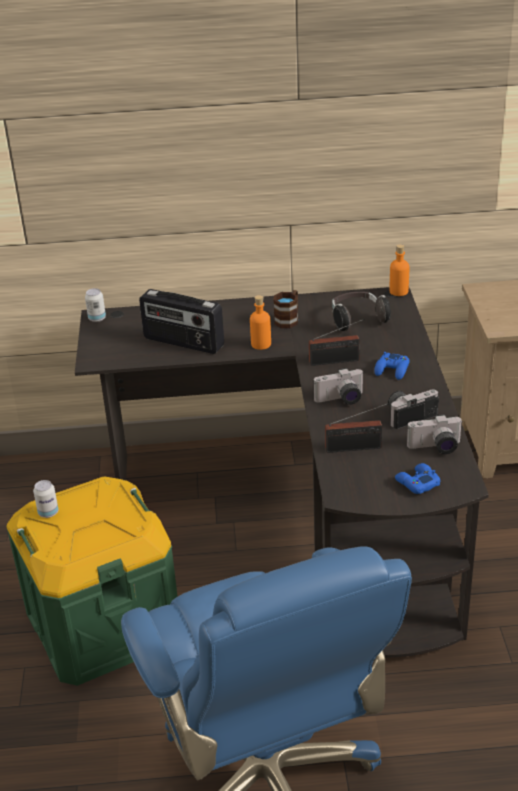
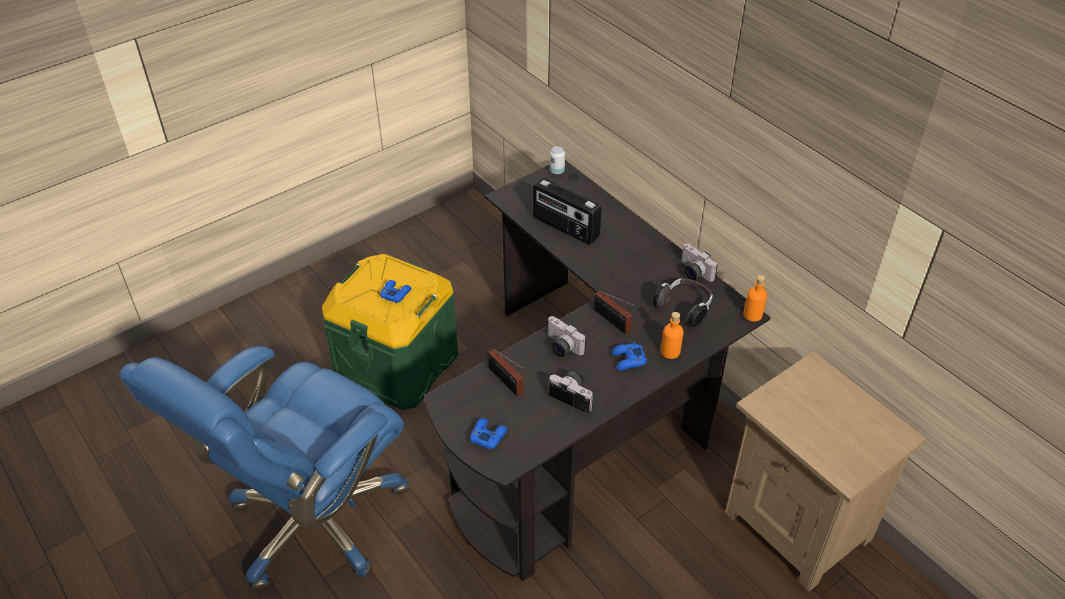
camera: 55 degrees right, 10 degrees up
(48, 513) = (379, 268): can -> none
(102, 514) = (395, 293): none -> blue game controller
(183, 343) = (565, 228): radio -> radio turned 45 degrees counterclockwise
(261, 344) = (599, 269): orange bottle -> orange bottle (670, 351)
(288, 319) = (648, 268): brown mug -> none
(435, 448) = (541, 429): camera -> camera (693, 272)

